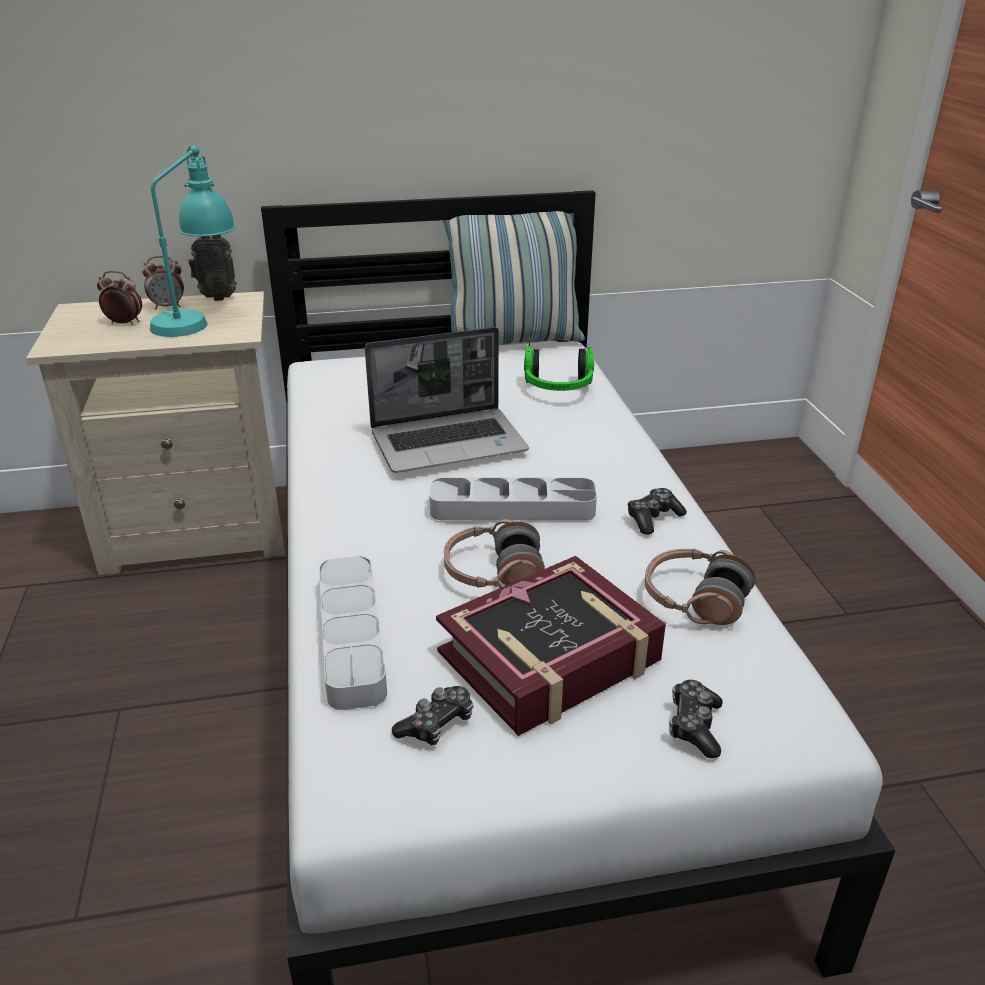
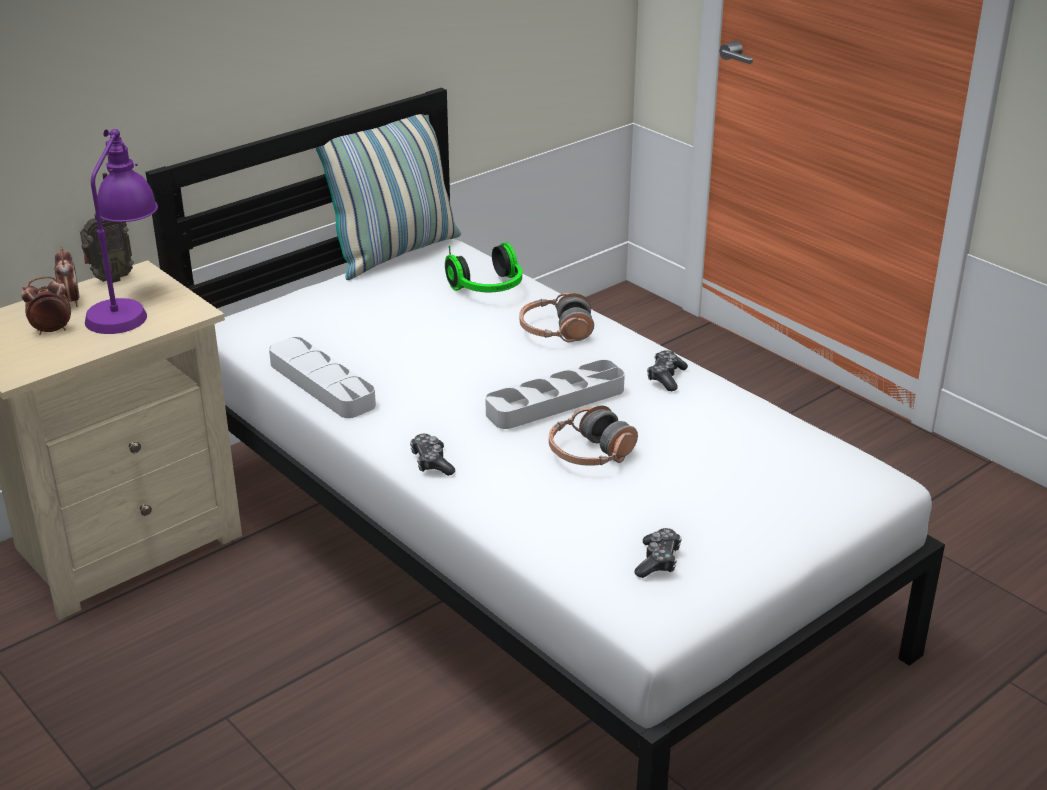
camera: 30 degrees left, 0 degrees up
(168, 306) = (70, 301): alarm clock -> alarm clock turned 60 degrees counterclockwise
(200, 319) = (128, 306): turquoise table lamp -> purple table lamp
(352, 636) = (539, 530): grey tray -> grey tray (322, 384)
(449, 442) = (447, 363): laptop -> none
(550, 658) = (688, 496): book -> none
(694, 726) = (814, 503): game controller -> game controller (431, 462)
(695, 600) = (746, 426): headphones -> headphones (556, 331)

